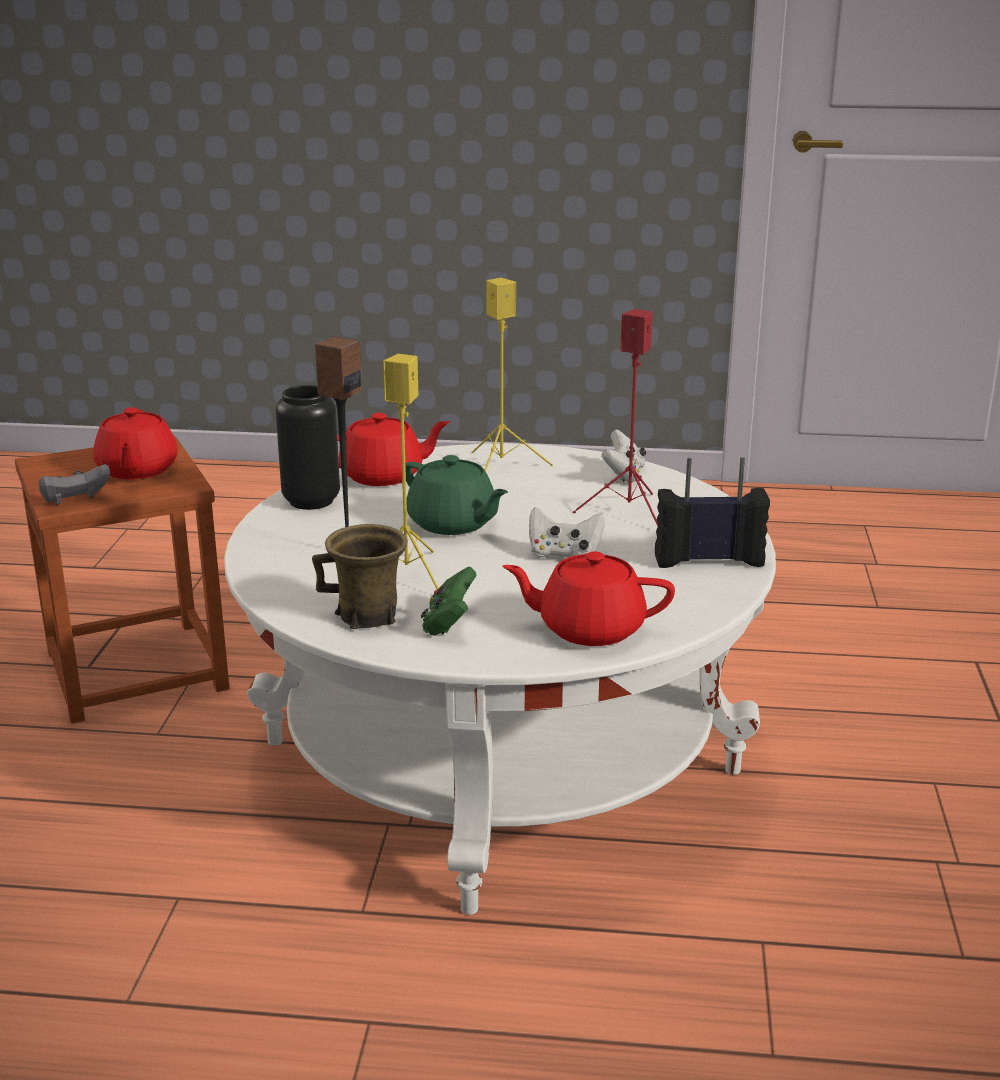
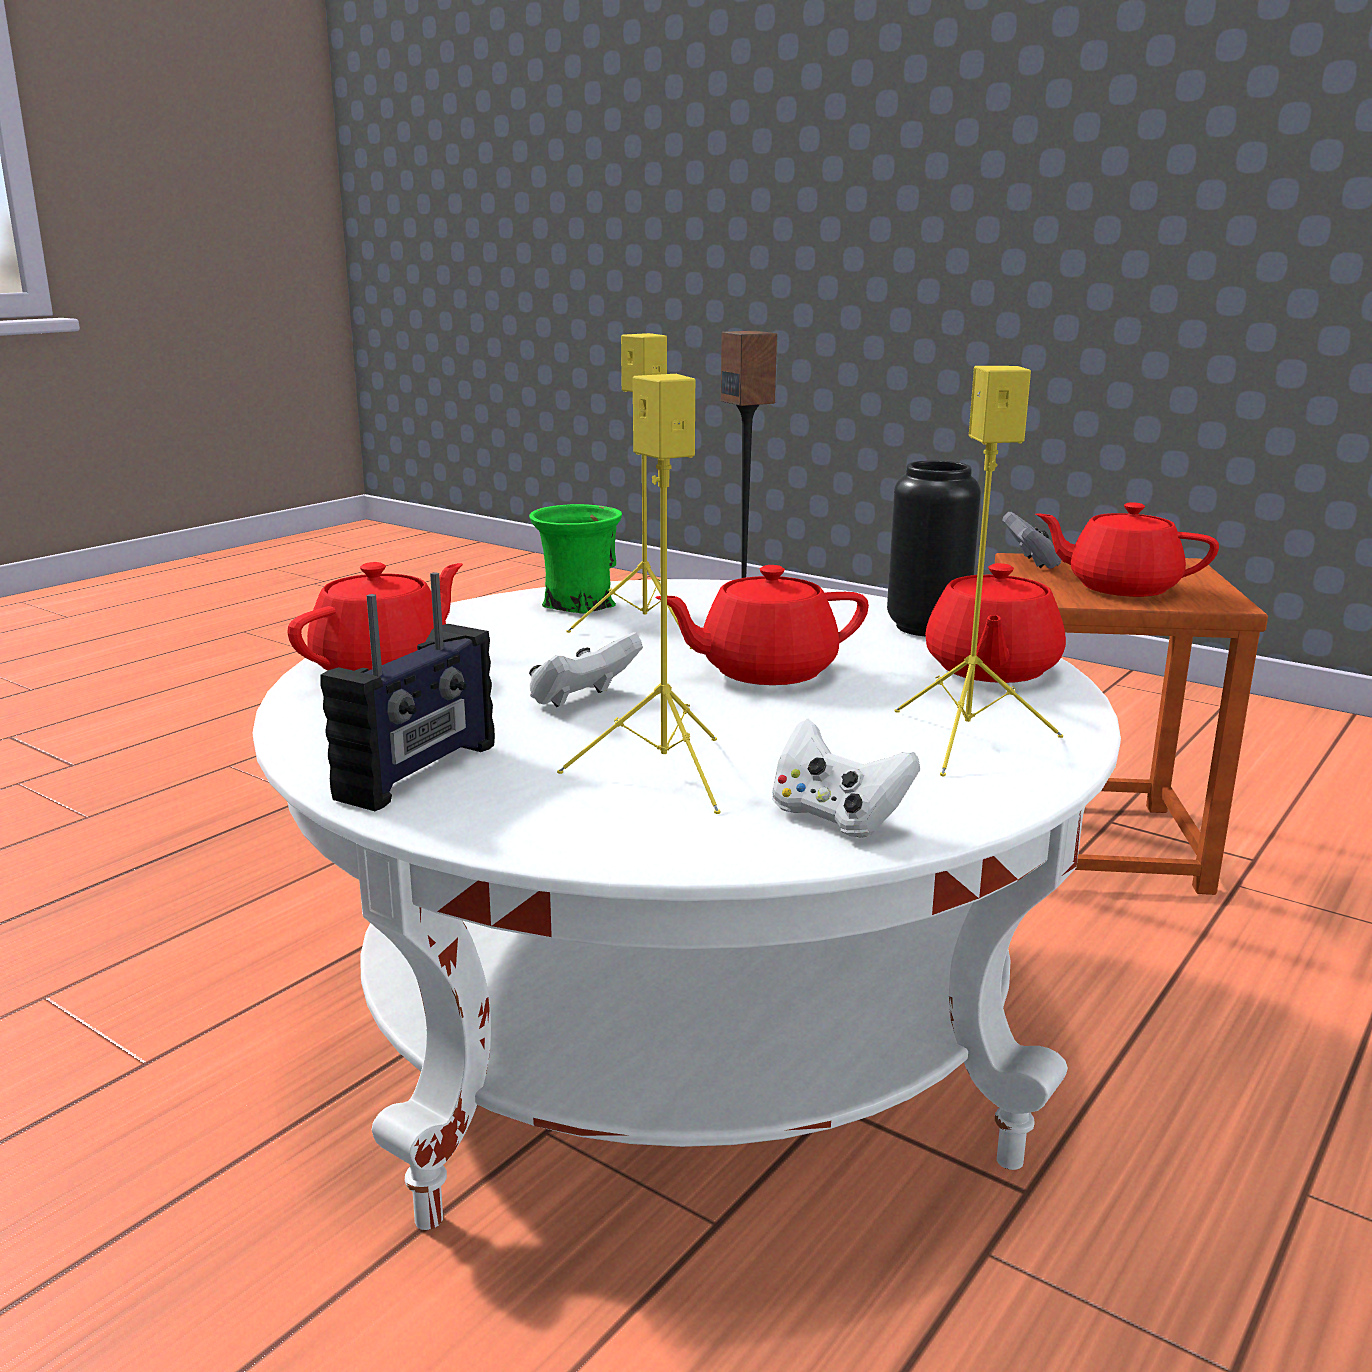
camera: 120 degrees right, 5 degrees down
(368, 616) = (577, 604): brown mug -> green mug
(449, 624) = (507, 624): green game controller -> none
(453, 524) = (765, 671): green teapot -> red teapot
(630, 512) = (661, 773): red speaker -> yellow speaker

